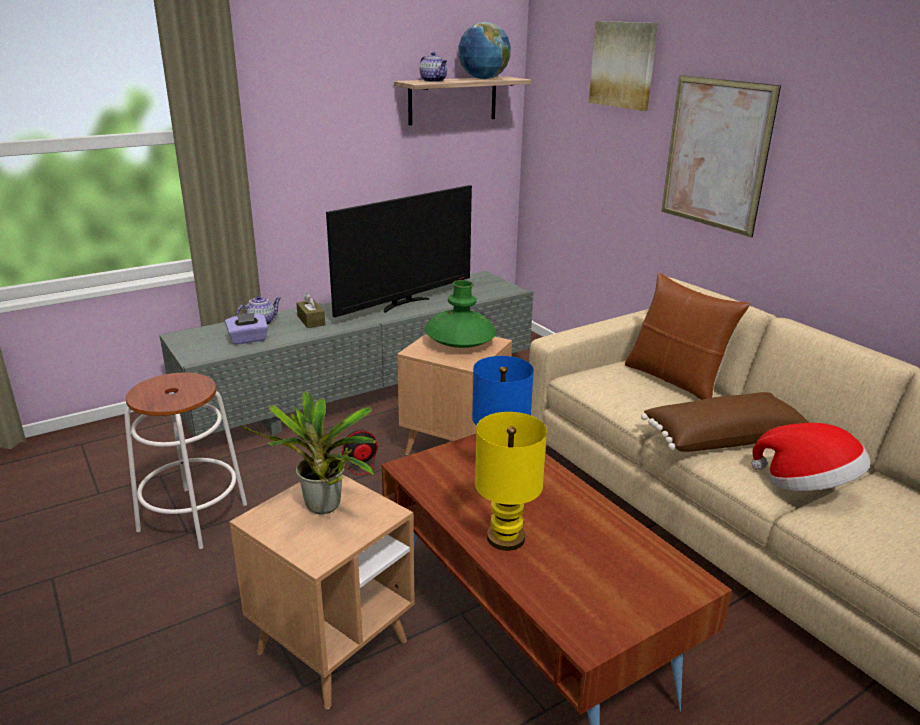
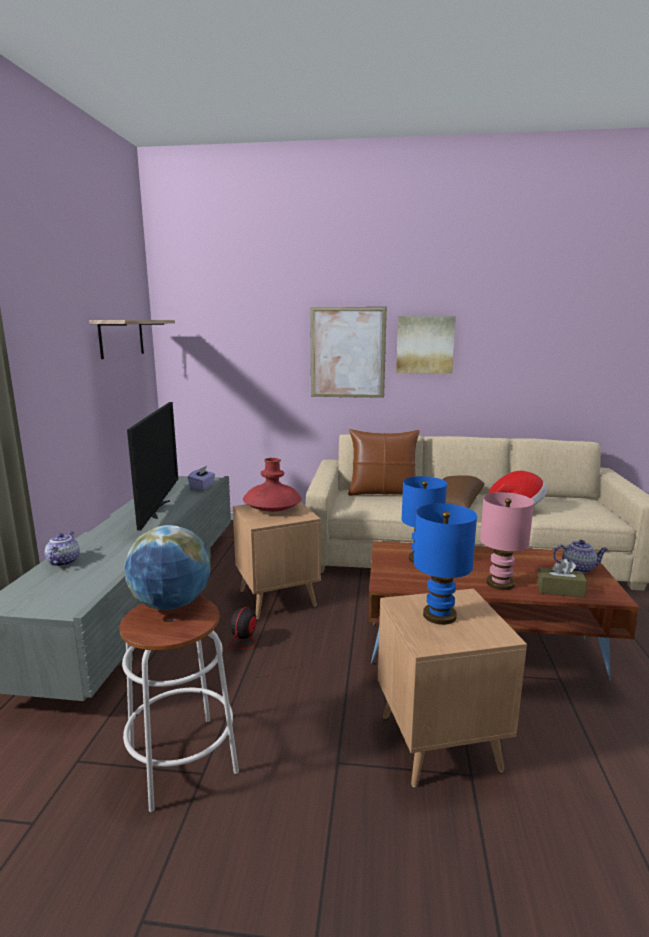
camera: 50 degrees left, 10 degrees down
(248, 340) = (84, 576): purple tissue box -> purple tissue box (202, 487)
(311, 320) = (109, 544): brown tissue box -> brown tissue box (560, 590)
(324, 509) = (440, 615): potted plant -> blue table lamp
(434, 81) = (123, 319): teapot -> teapot (578, 568)
(460, 342) = (272, 509): green vase -> red vase
(483, 79) = (146, 319): globe -> globe (171, 604)
(506, 537) = (499, 583): yellow table lamp -> pink table lamp
(623, 65) = (258, 304): picture -> picture (425, 344)

